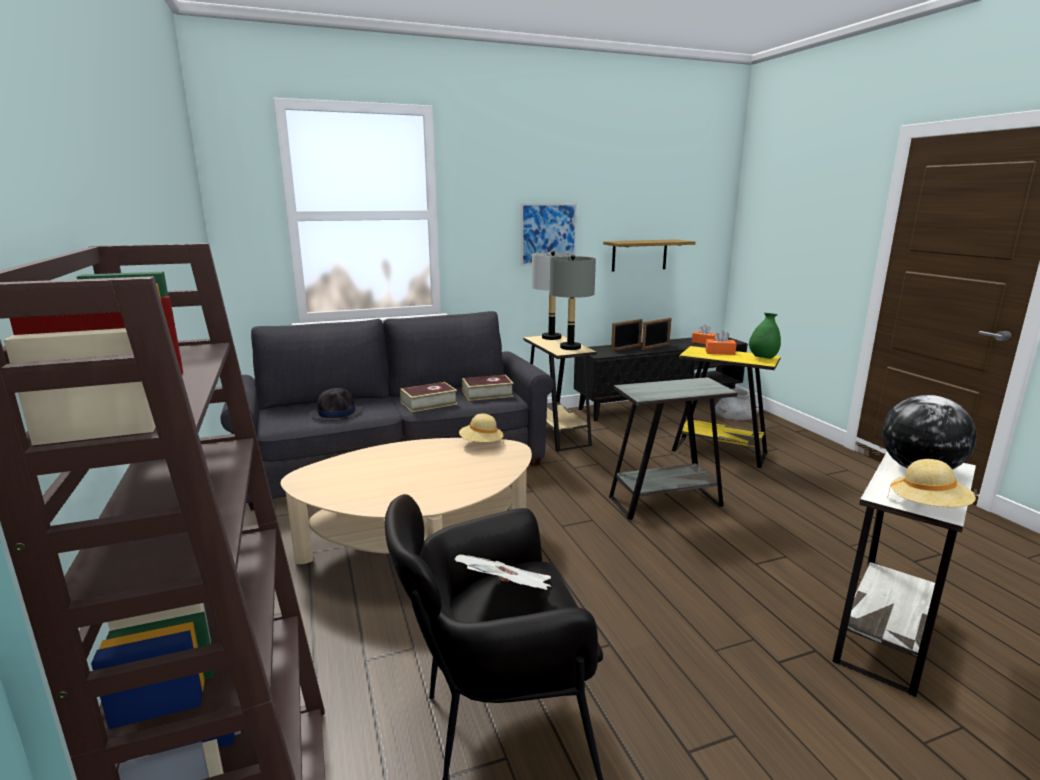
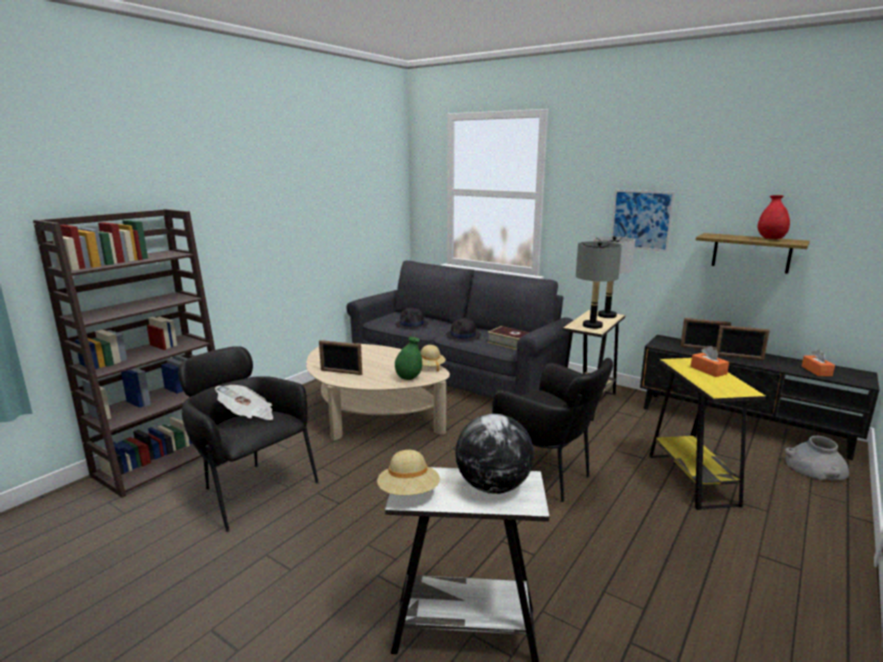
camera: 55 degrees right, 0 degrees up
(413, 495) = (341, 372): none -> picture frame
(429, 403) = (463, 336): book -> black hat
(660, 240) = (771, 239): none -> red vase
(665, 502) = (546, 477): grey side table -> black armchair
(763, 358) = (733, 389): green vase -> green vase (408, 378)

